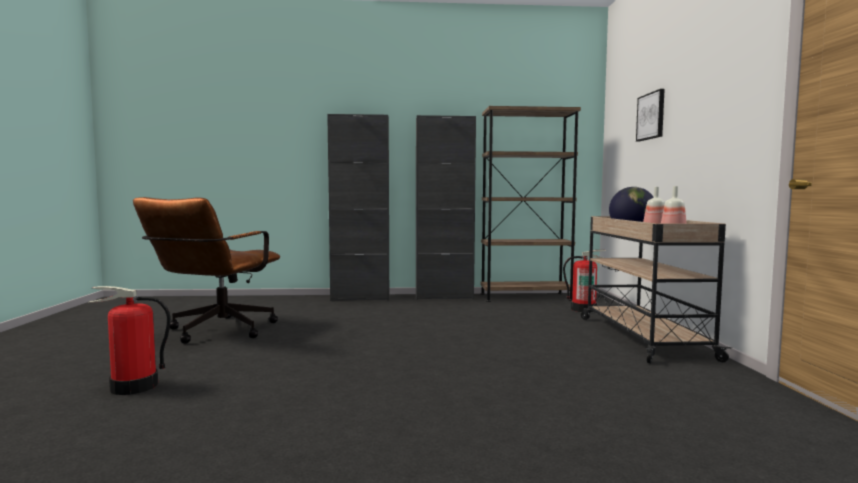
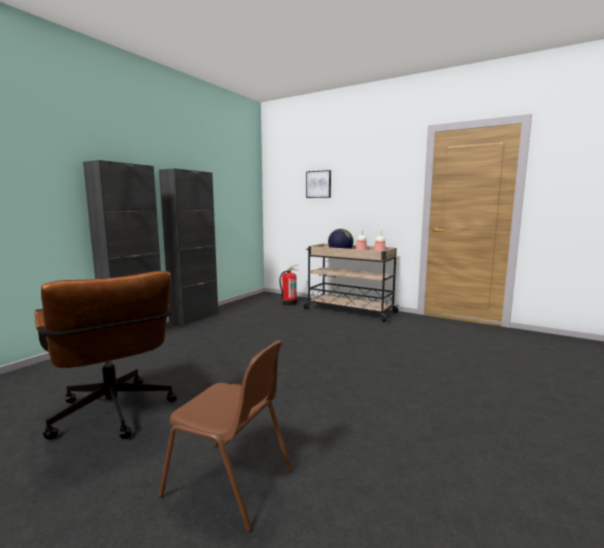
camera: 55 degrees left, 5 degrees up
(133, 387) = (230, 483): fire extinguisher -> brown chair
(525, 297) = (241, 304): brown bookcase -> none

